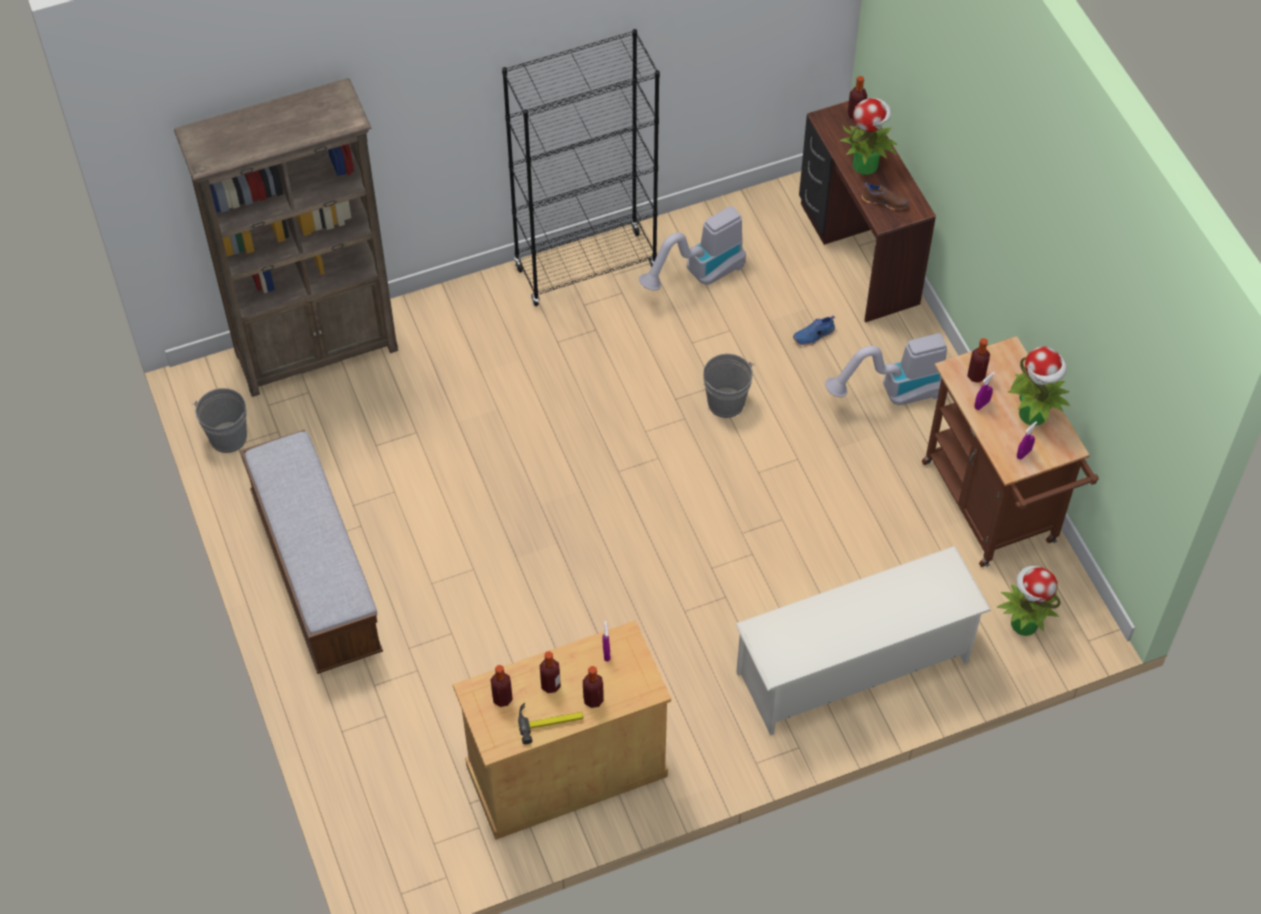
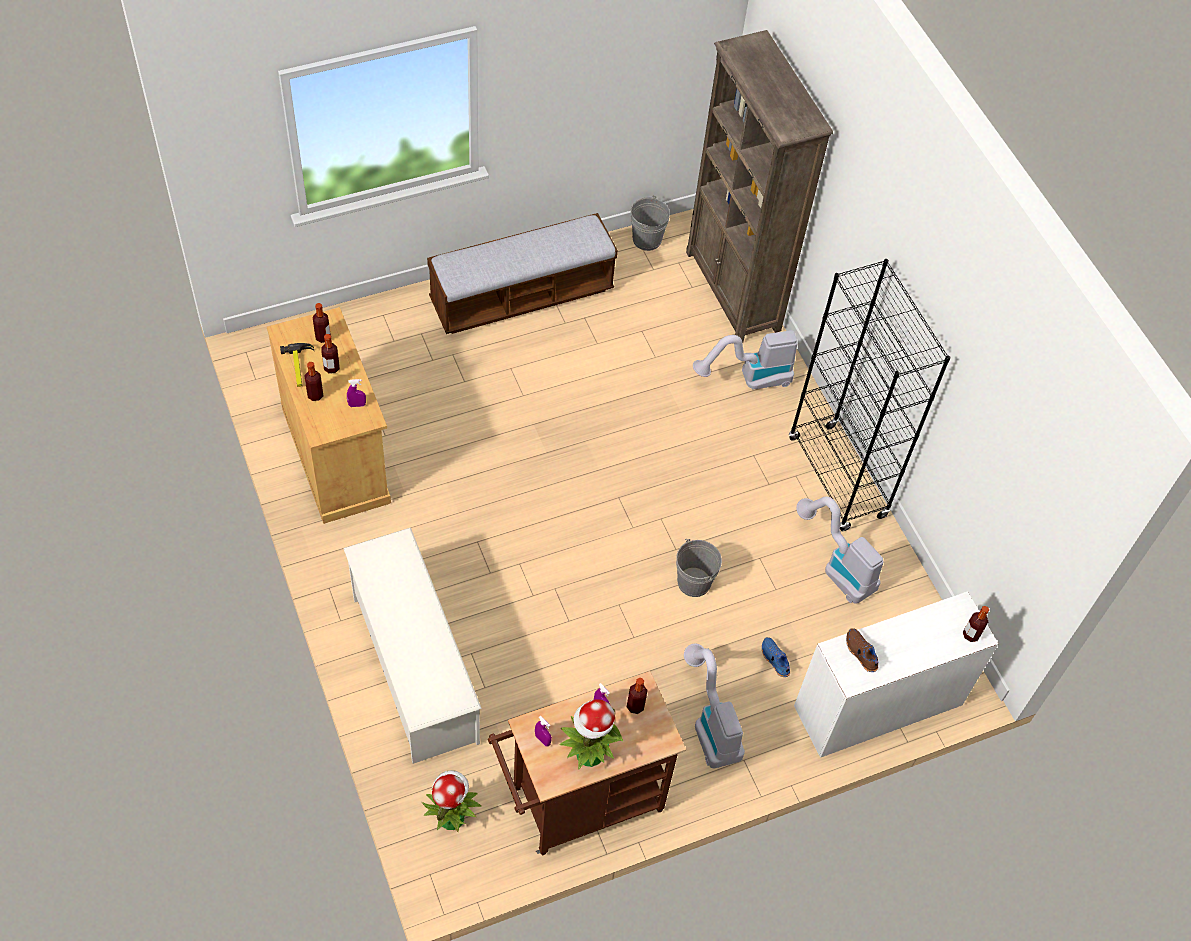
camera: 85 degrees right, 0 degrees up
(451, 341) = (748, 379): none -> vacuum cleaner
(856, 254) = (877, 704): brown desk -> white desk
(865, 164) = (907, 639): potted plant -> none
(885, 201) = (860, 653): brown shoe -> brown shoe turned 135 degrees clockwise

